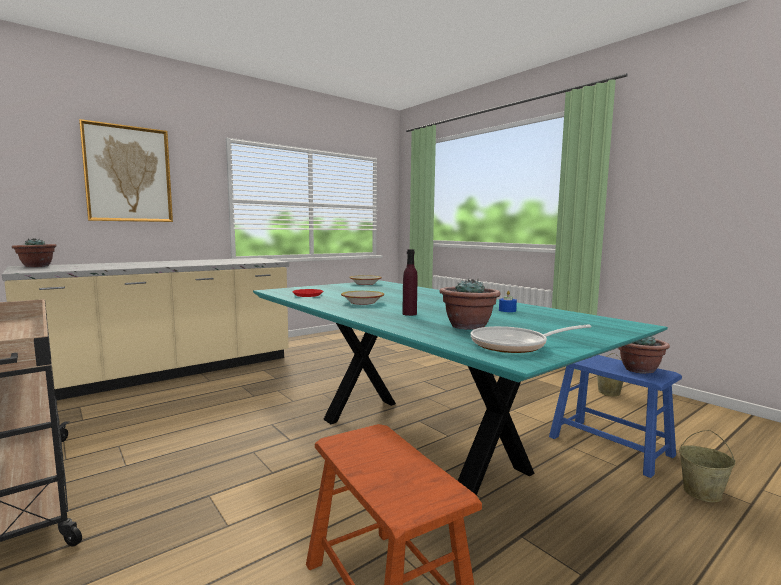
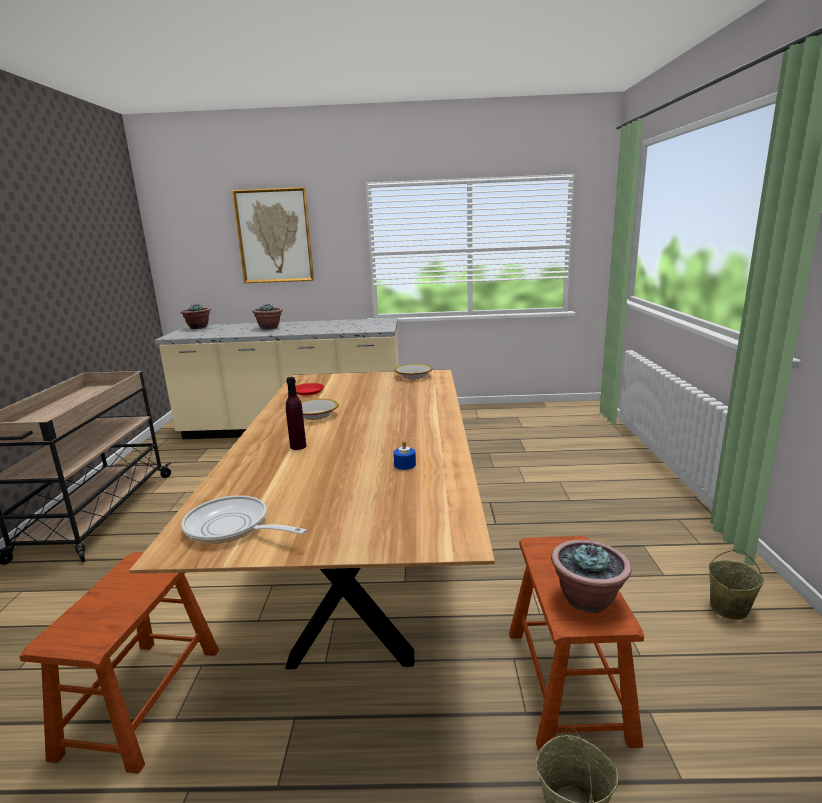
camera: 40 degrees right, 10 degrees up
(415, 442) = (363, 575): turquoise dining table -> brown dining table
(468, 326) = (284, 483): potted plant -> potted plant (269, 328)
(609, 446) = (567, 683): blue stool -> brown stool

